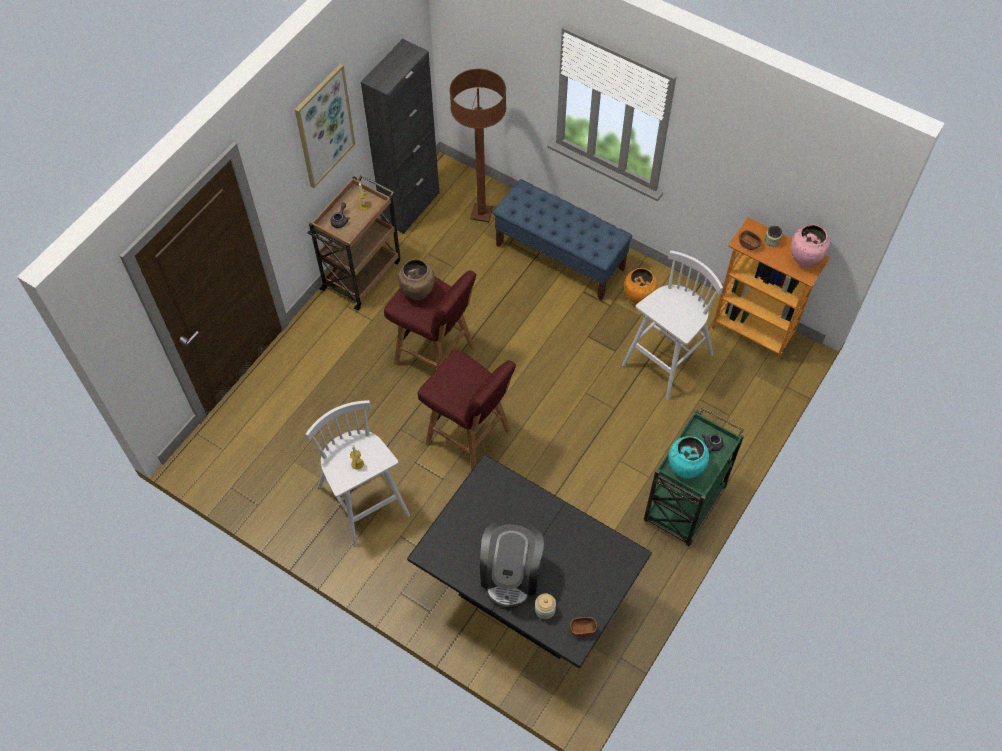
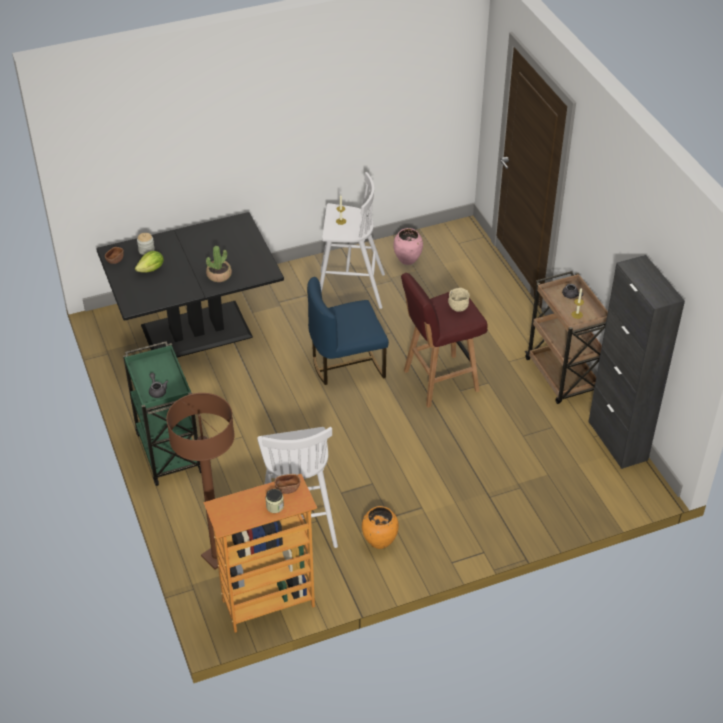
camera: 125 degrees right, 15 degrees down
(324, 126) = (616, 229): picture -> none
(418, 293) = (457, 308): brown vase -> beige bowl
(470, 438) = (347, 364): red stool -> blue chair
(481, 213) = (571, 485): brown floor lamp -> brown floor lamp (217, 557)
(511, 573) = (186, 248): coffee machine -> none
(526, 511) = (219, 275): none -> potted plant
(560, 257) = (473, 513): blue bench -> none
(568, 580) = (151, 269): none -> lettuce
(684, 469) = (157, 365): turquoise vase -> none
(804, 260) = (233, 515): pink vase -> pink vase (407, 260)

